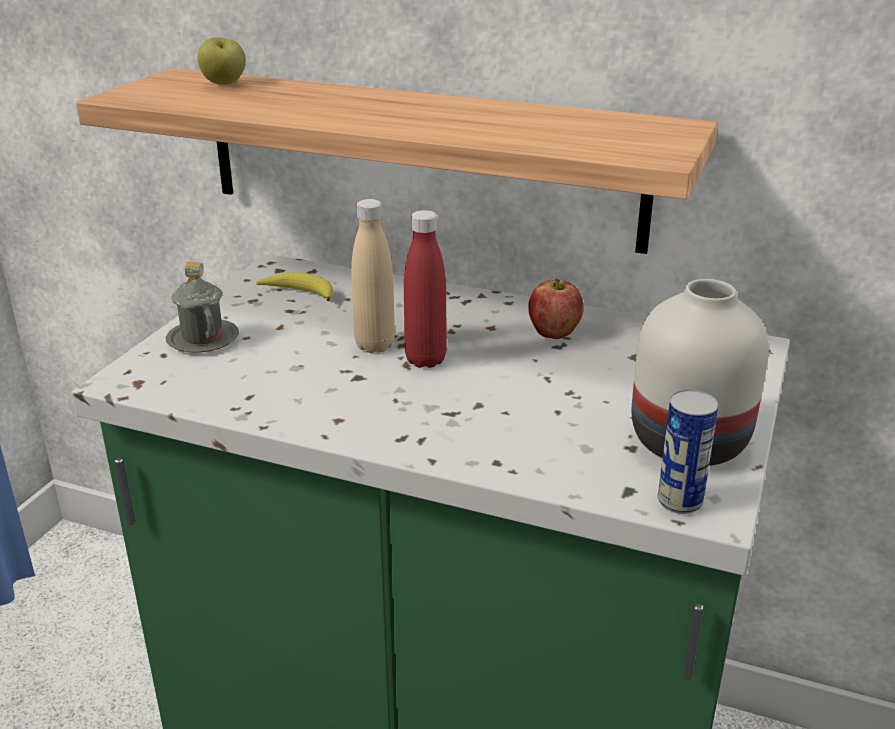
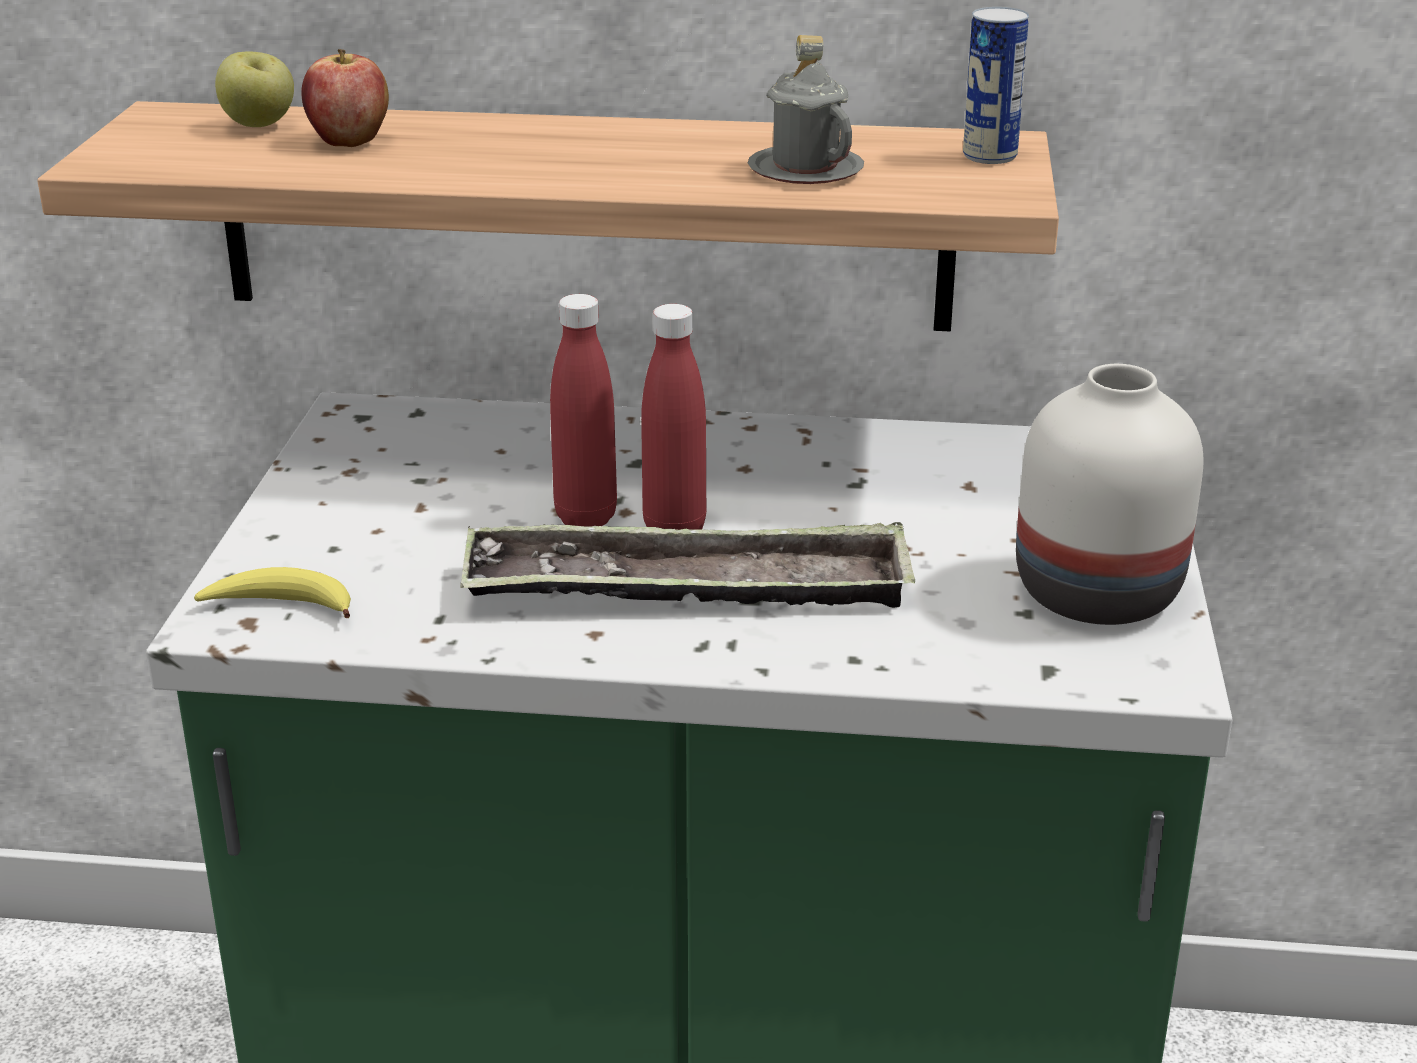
camera: 15 degrees left, 0 degrees up
(203, 339) = (309, 542): grey mug -> grey mug (805, 170)
(299, 293) = (419, 451): banana -> banana (281, 607)
(375, 345) = (586, 517): beige bottle -> red bottle
(413, 399) = (688, 588): none -> tray
(554, 334) = (841, 466): apple -> apple (349, 142)
(679, 501) = (1120, 673): can -> can (989, 156)

